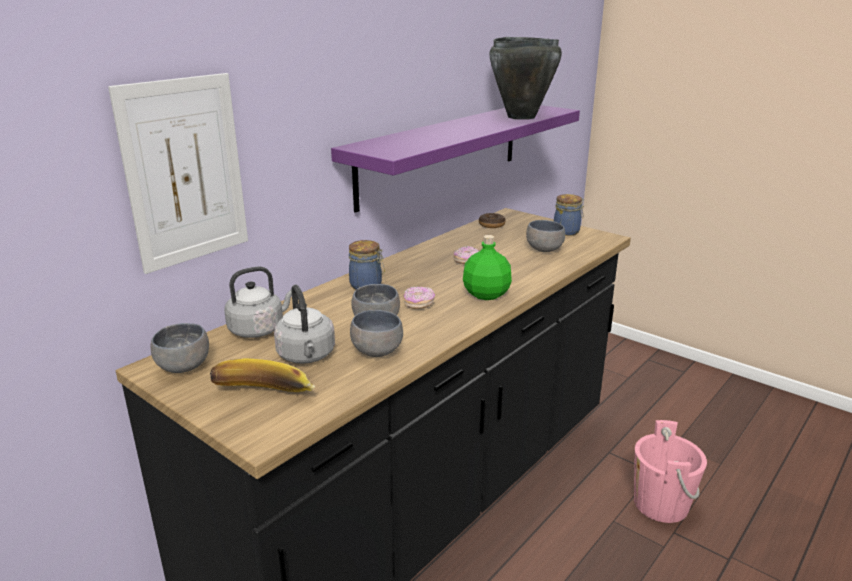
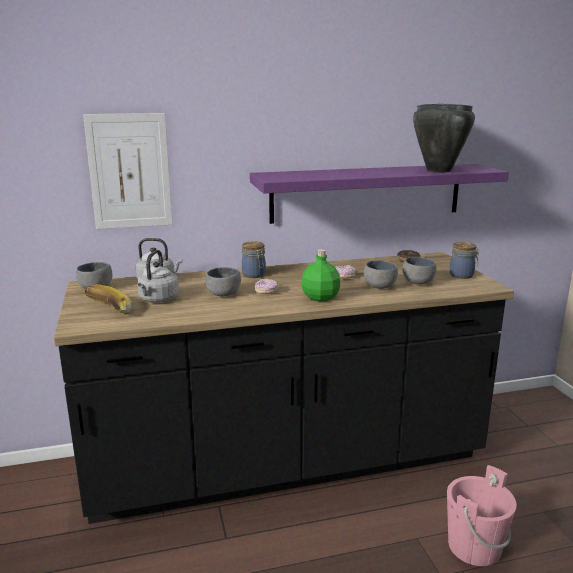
camera: 35 degrees right, 5 degrees down
(379, 351) = (198, 308): grey bowl -> grey bowl (381, 287)

